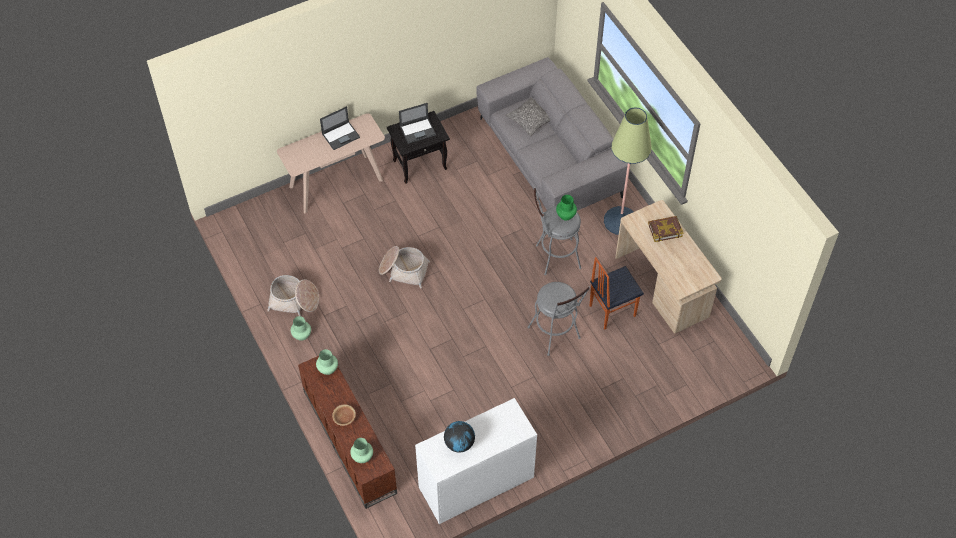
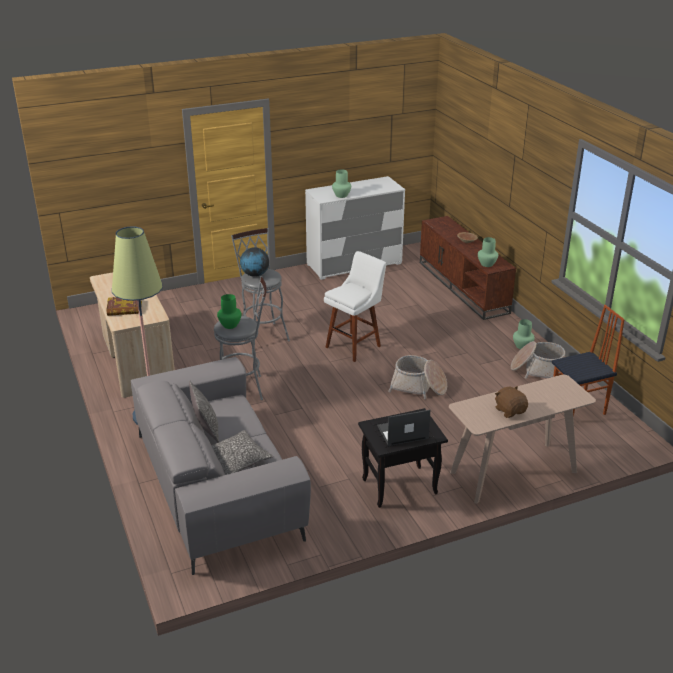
camera: 175 degrees left, 25 degrees down
(341, 135) = (510, 411): laptop -> brown plush toy
(362, 457) = (448, 225): green vase -> green vase (342, 195)
(459, 443) = (368, 188): globe -> globe (255, 275)
(463, 324) = (355, 345): none -> white stool
(559, 144) = (206, 430): none -> pillow
(611, 310) = (199, 347): chair -> chair (578, 409)

